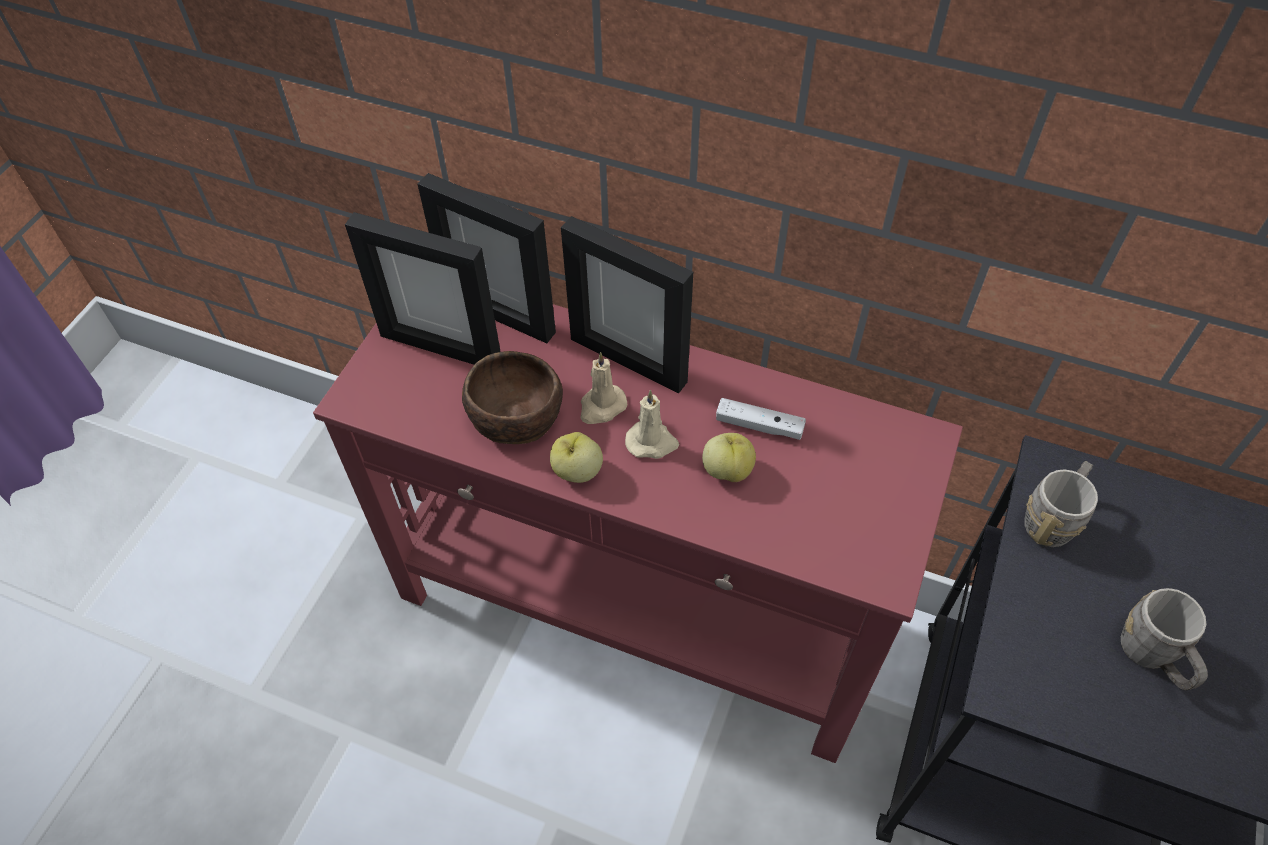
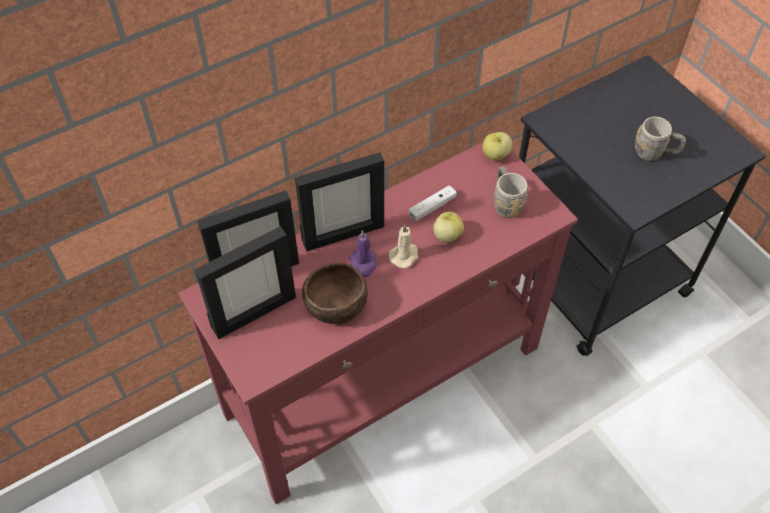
camera: 55 degrees left, 0 degrees up
(577, 471) = (395, 297): apple -> apple (495, 155)
(601, 407) = (363, 263): beige candle -> purple candle
(1053, 518) = (570, 138): grey mug -> grey mug (505, 203)

